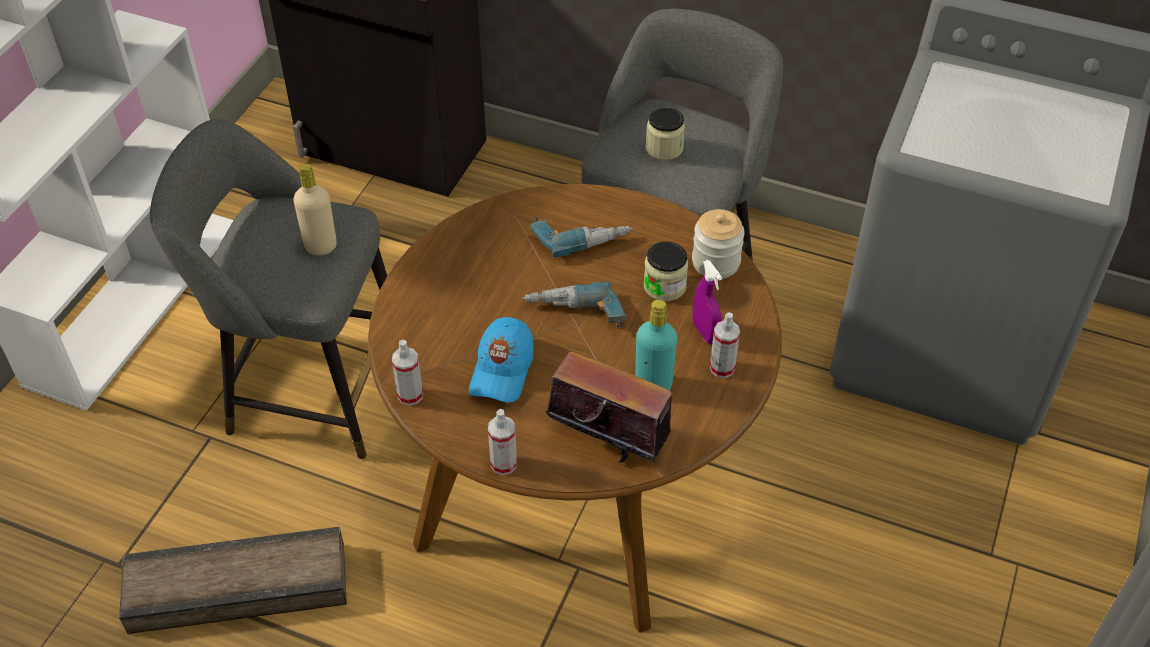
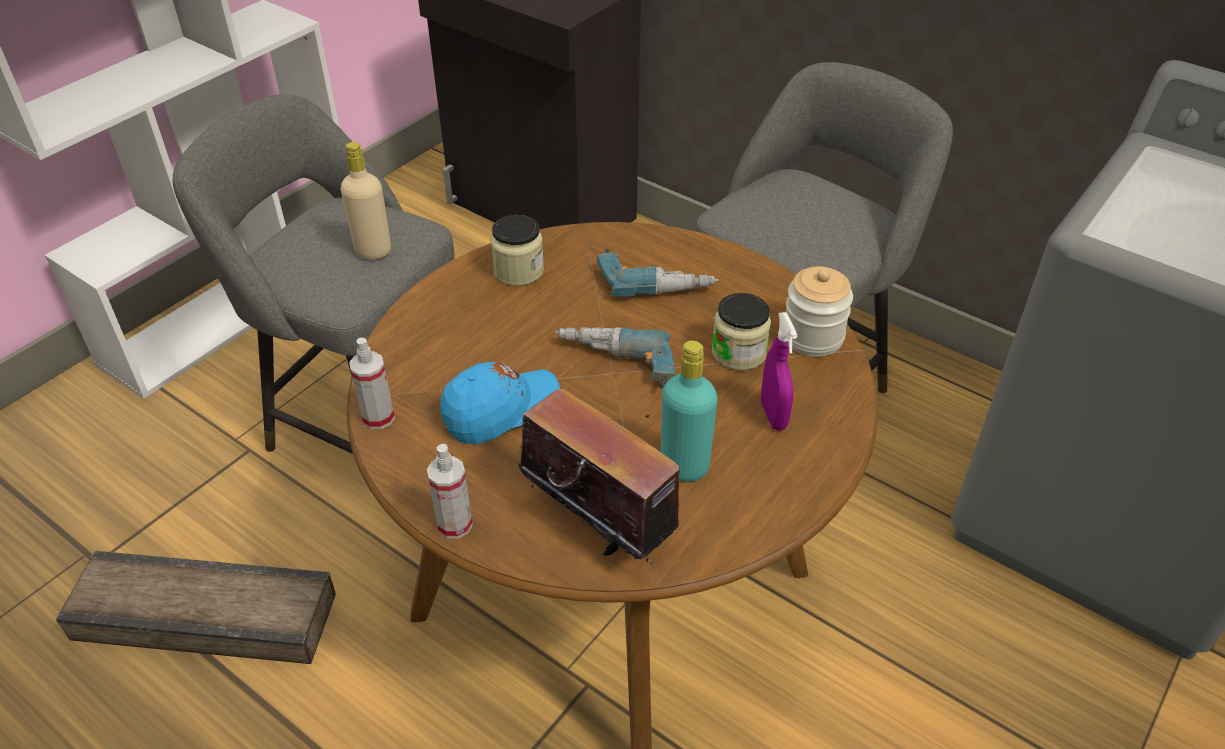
camera: 15 degrees right, 5 degrees down
(502, 370) = (501, 411): blue cap -> blue cap turned 150 degrees counterclockwise
(664, 148) = (794, 216): jar -> jar (518, 271)
(722, 368) = (782, 463): spray bottle -> none

